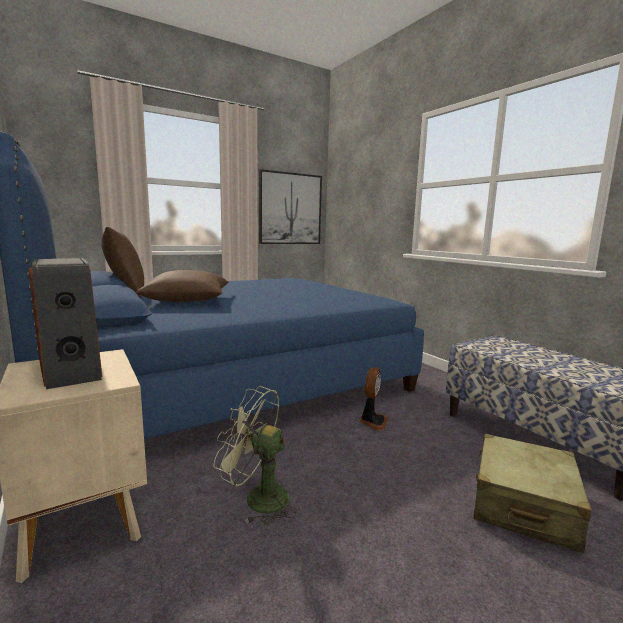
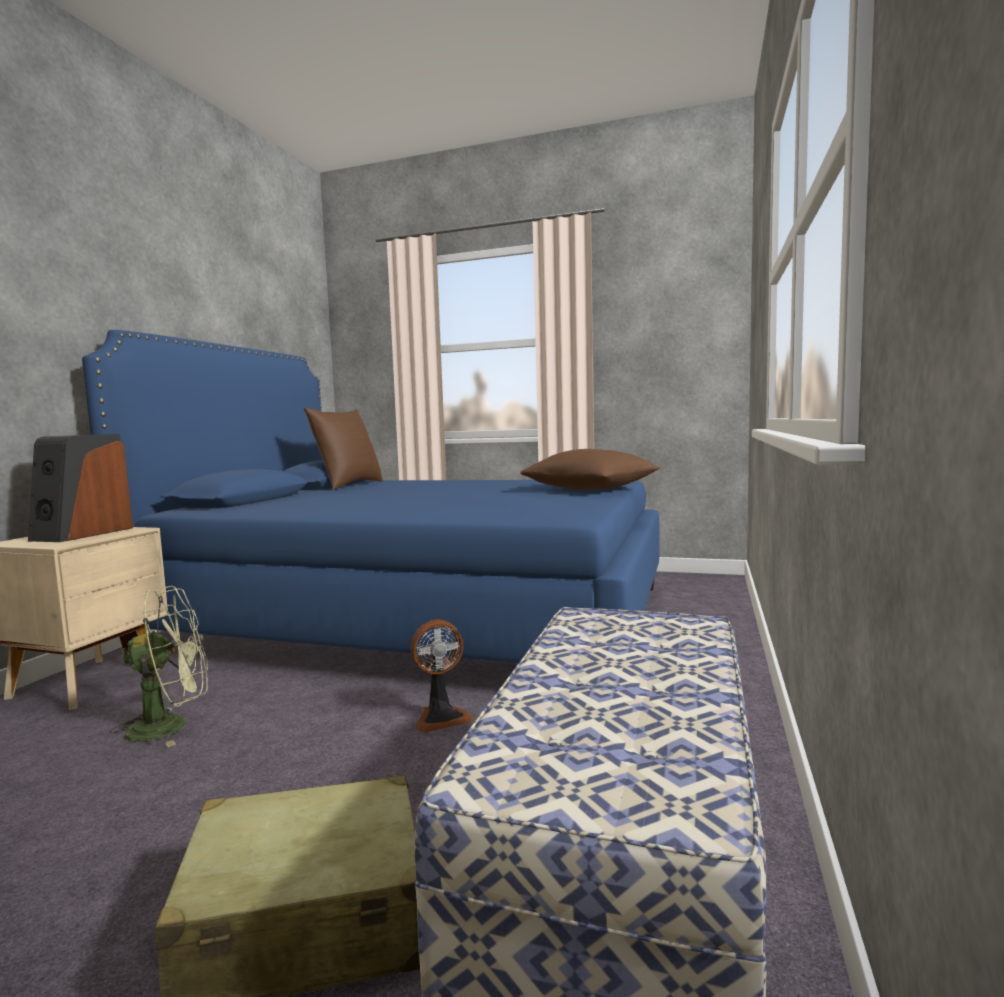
camera: 50 degrees right, 5 degrees down
(188, 301) = (351, 495): brown pillow -> brown pillow (590, 489)
(257, 498) = (171, 726): green fan -> green fan turned 90 degrees clockwise
(290, 209) = (667, 362): picture -> none

